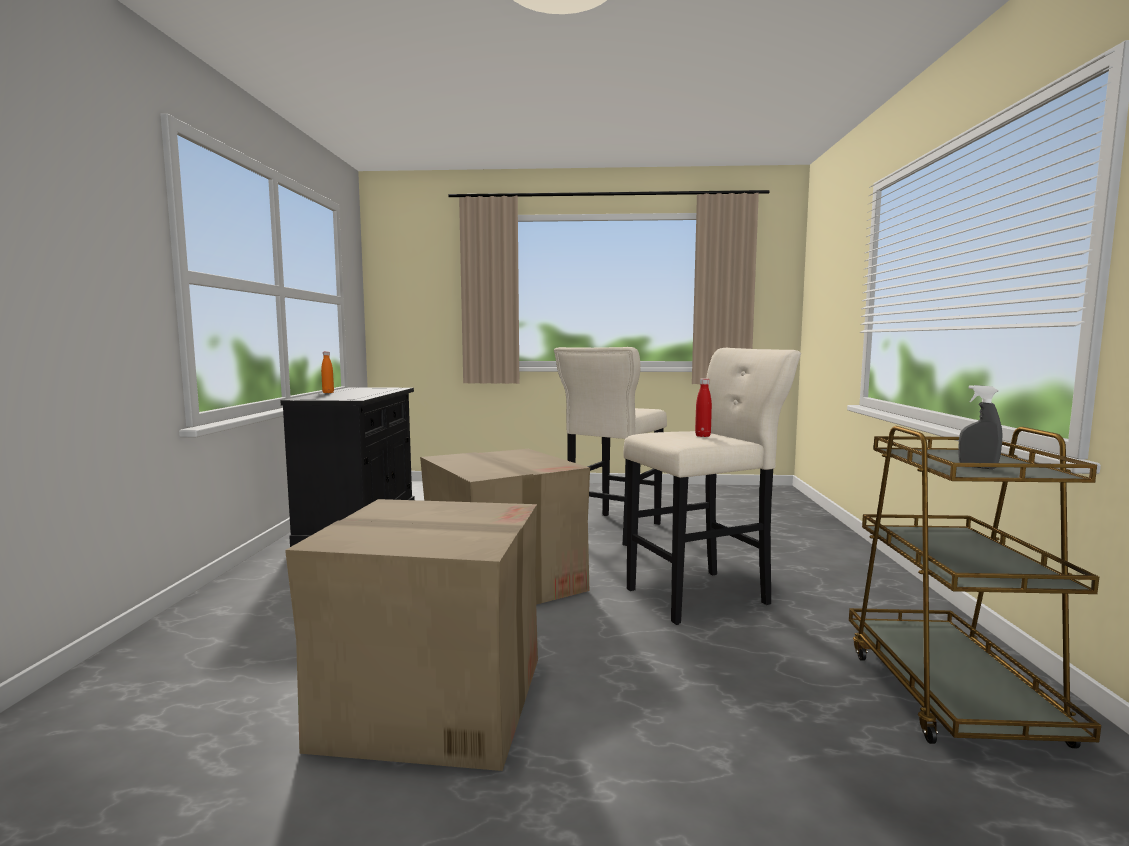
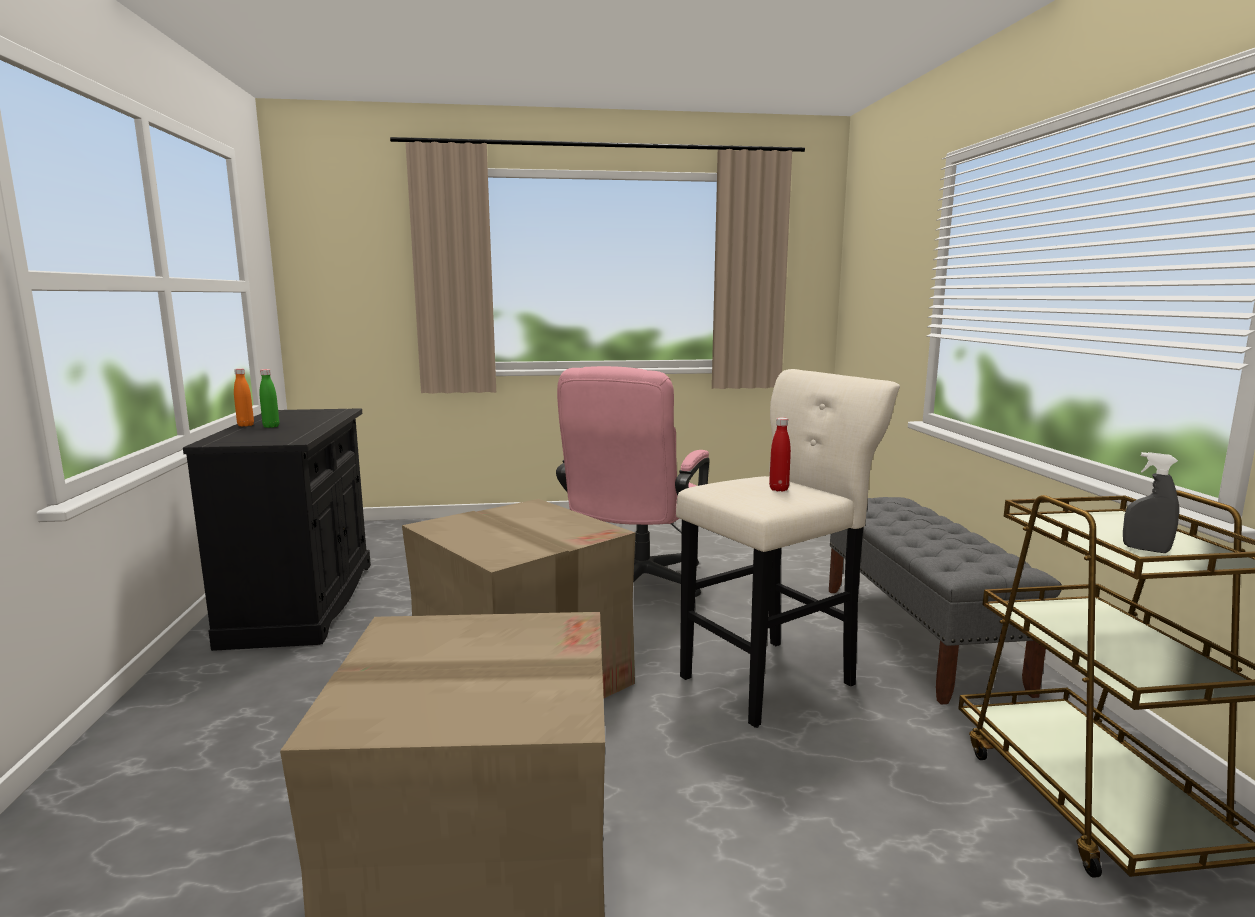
camera: 10 degrees left, 5 degrees up
(344, 393) = (271, 426): none -> green bottle
(611, 530) = (635, 585): beige stool -> pink office chair
(840, 577) = (918, 636): none -> grey bench

